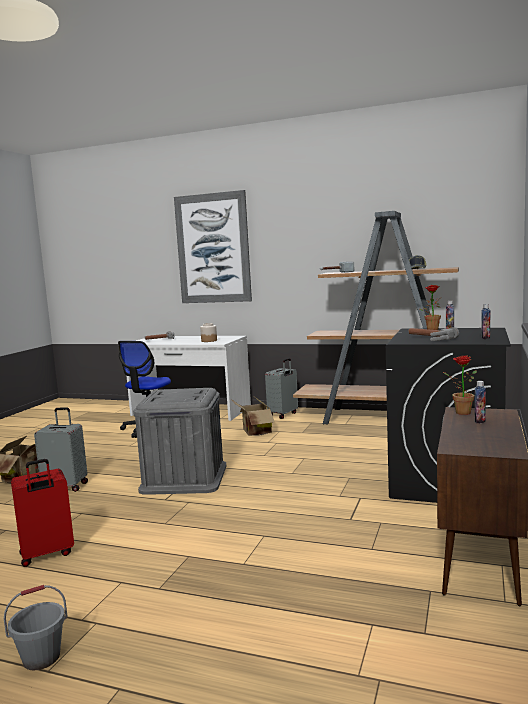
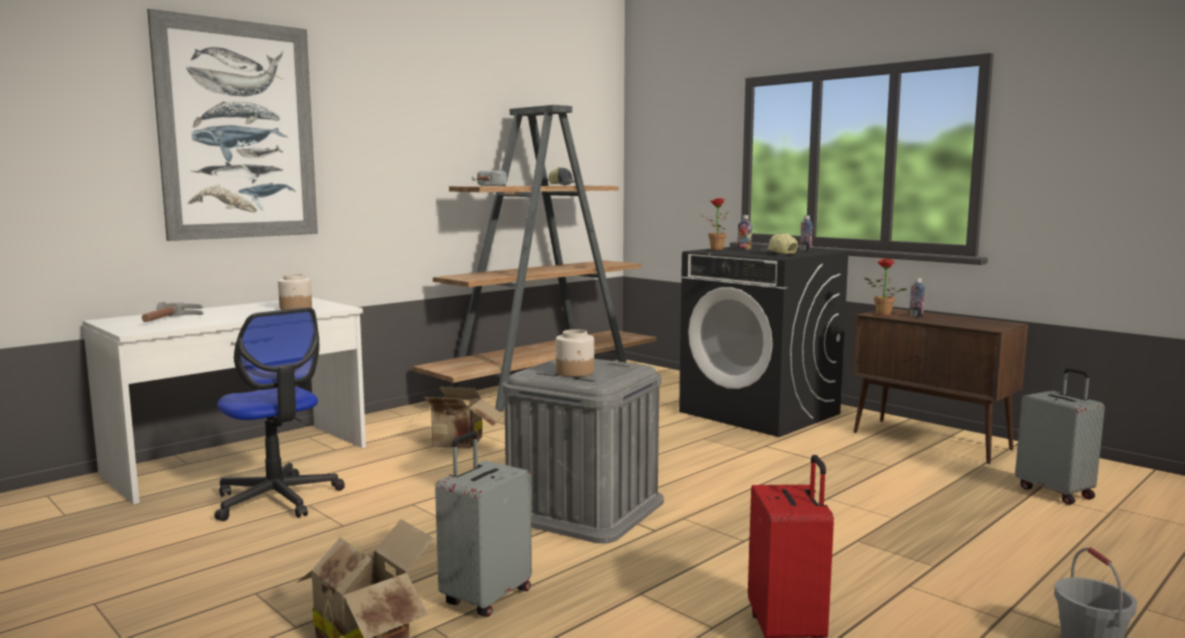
camera: 65 degrees left, 0 degrees up
(165, 395) = (575, 372): none -> jar
(283, 415) = (410, 420): grey suitcase -> grey suitcase (1056, 492)
(427, 339) = (778, 254): hammer -> cap

